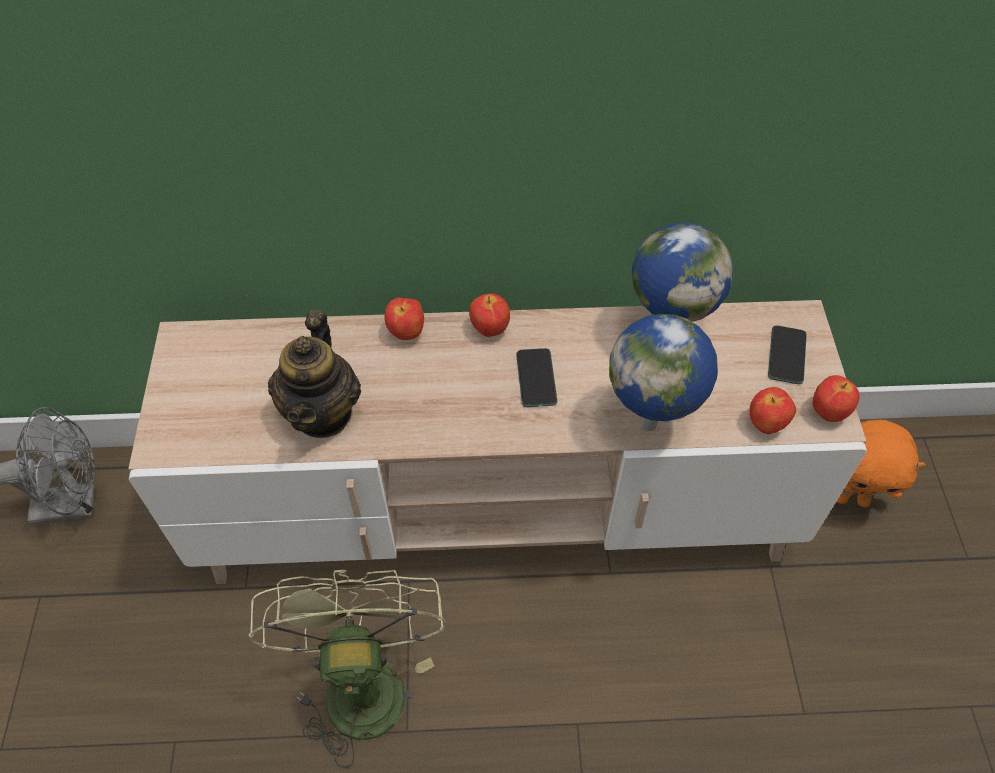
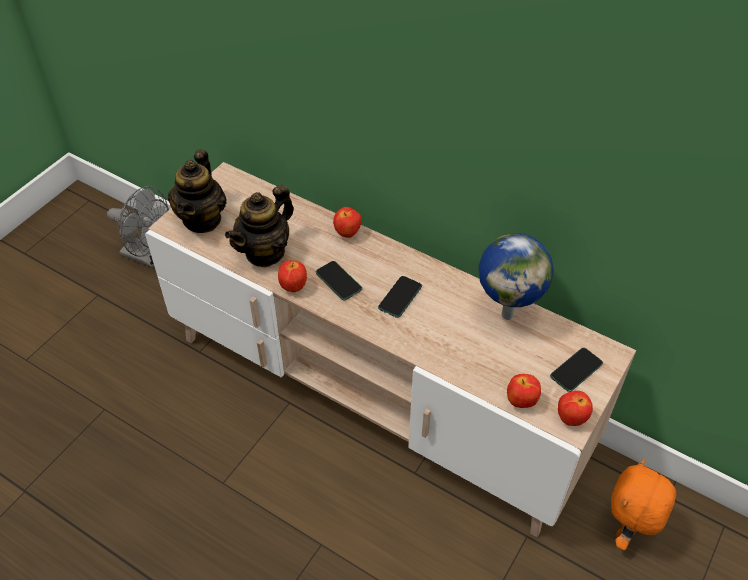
camera: 35 degrees right, 5 degrees down
(198, 414) = (202, 219): none -> teapot
(361, 680) = (220, 439): green fan -> none
(447, 399) = (338, 281): none -> phone
(489, 329) = (397, 256): apple -> apple (293, 287)
(651, 424) = (446, 360): globe -> none
(851, 498) = (627, 531): orange plush toy -> orange plush toy turned 75 degrees clockwise

